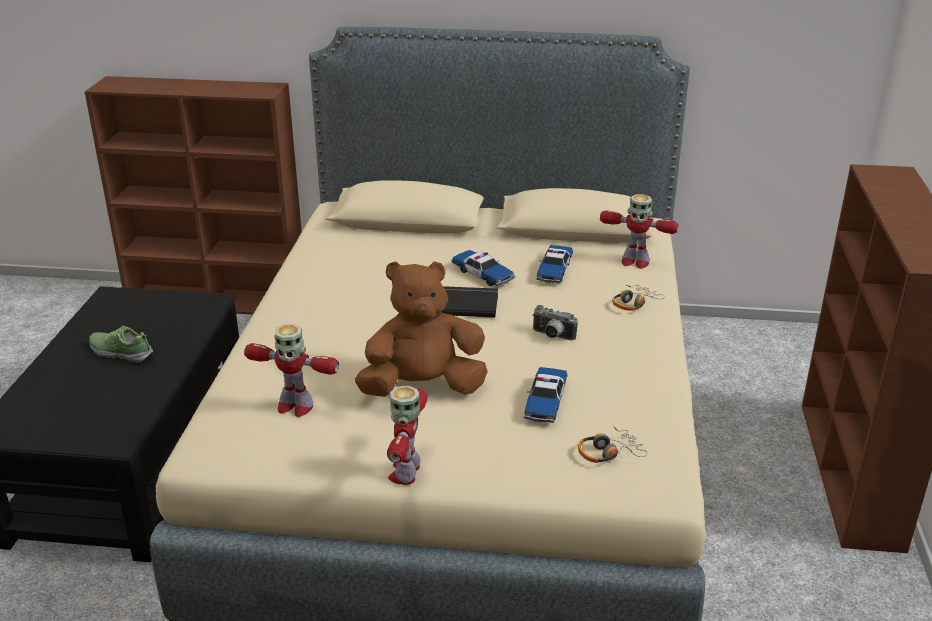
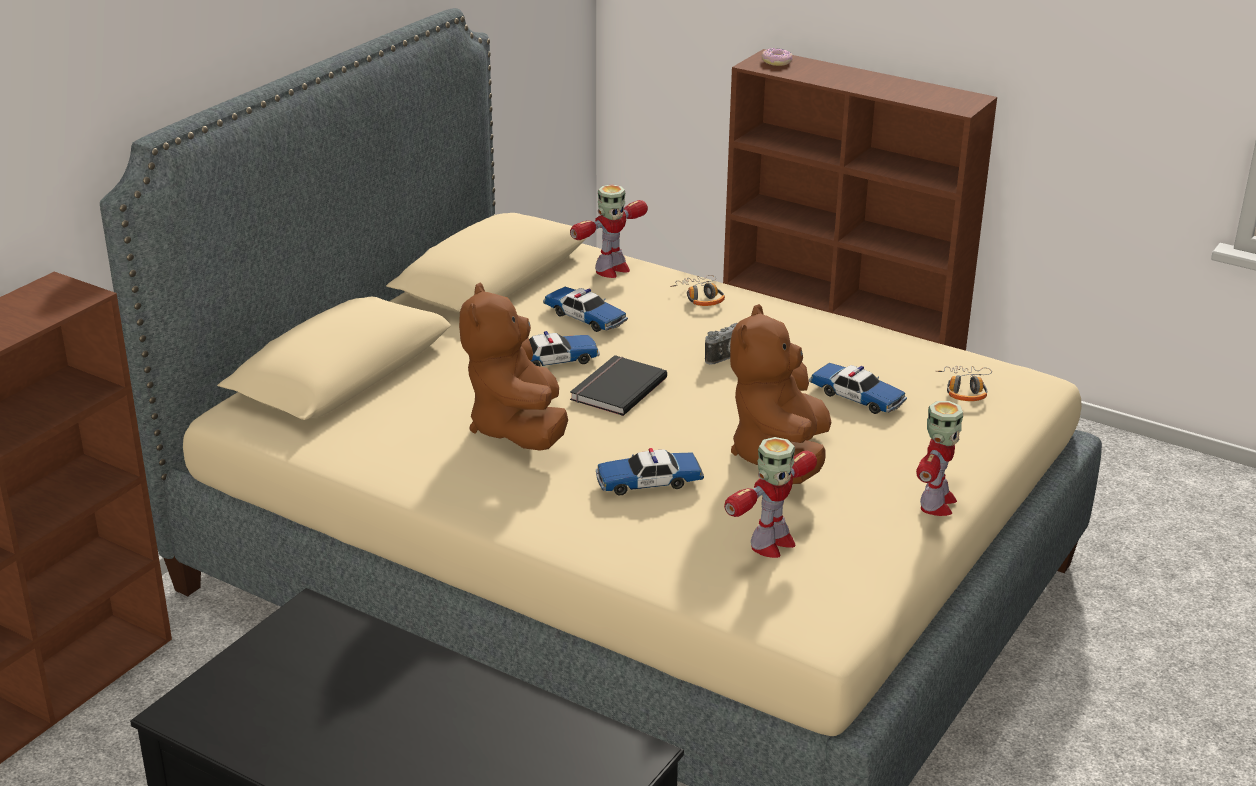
camera: 65 degrees left, 0 degrees up
(121, 352) = (386, 721): shoe -> none
(347, 343) = (648, 482): none -> toy car
(384, 286) = (518, 429): none -> brown plush toy
(406, 472) = (936, 504): toy robot -> toy robot turned 105 degrees counterclockwise
(892, 176) = (777, 62): none -> donut

